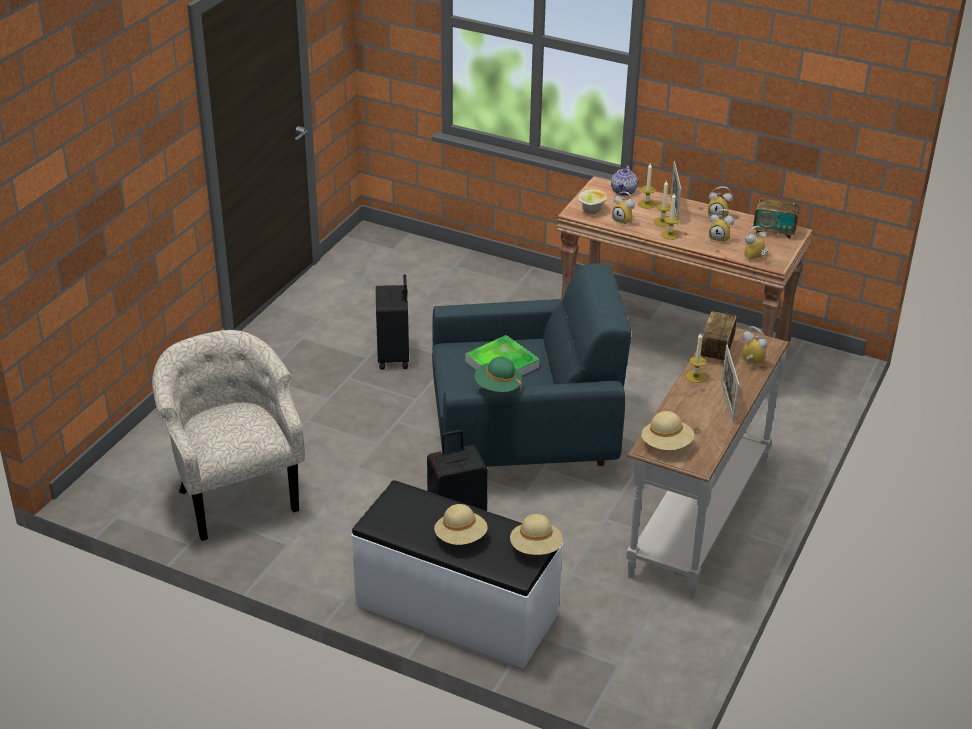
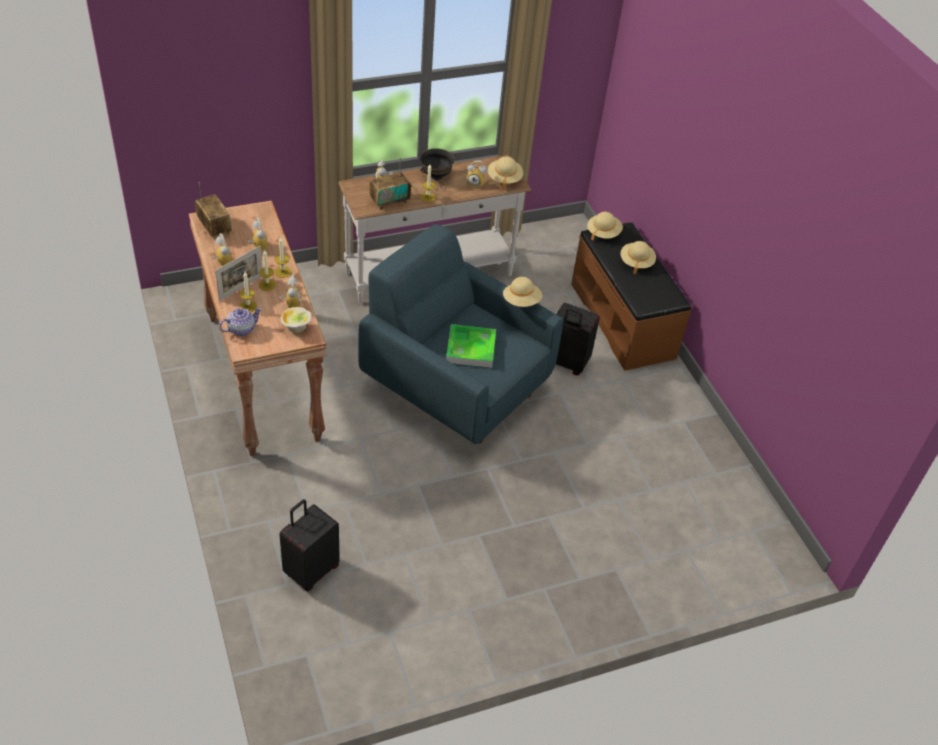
camera: 140 degrees left, 10 degrees up
(234, 497) = (690, 479): beige armchair -> none
(394, 357) = (457, 519): black suitcase -> black suitcase (311, 570)
(456, 610) = (623, 320): white bench -> brown bench
(497, 387) = (521, 301): green hat -> beige hat
(727, 402) = (435, 176): picture frame -> black bowl
(755, 259) = (268, 219): alarm clock -> alarm clock (476, 183)

